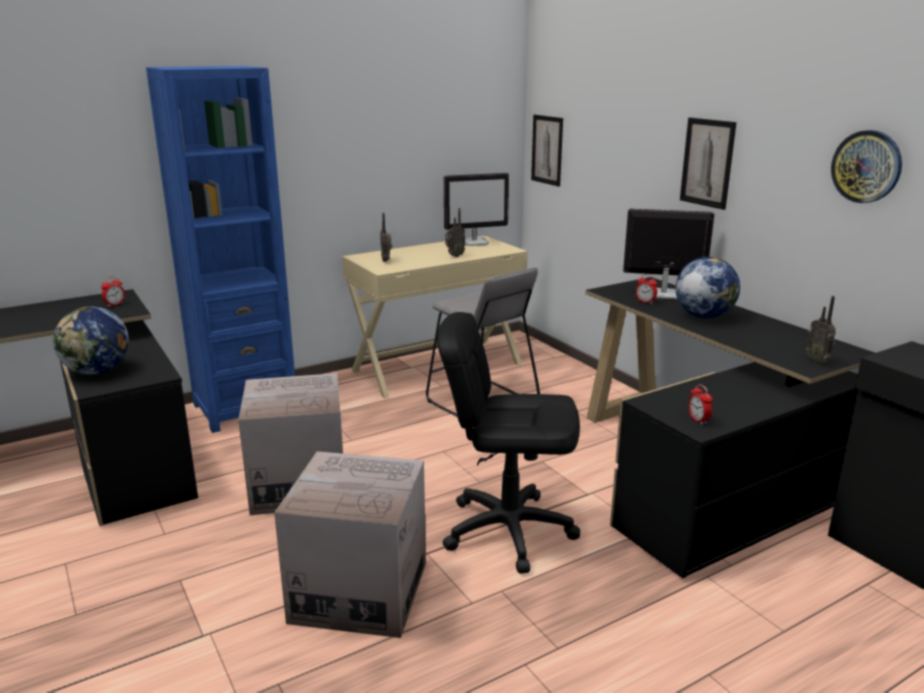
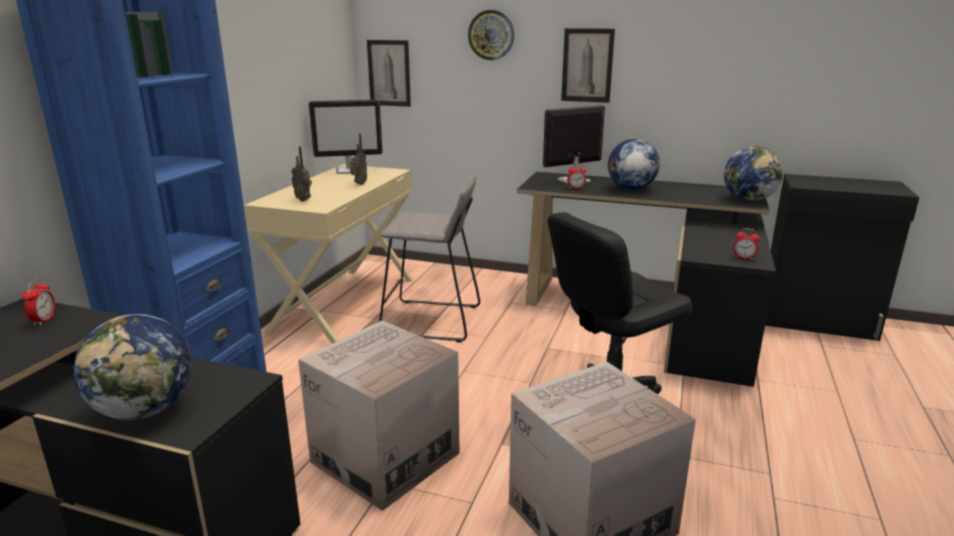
camera: 40 degrees left, 0 degrees up
(475, 242) = (349, 171): monitor -> monitor turned 45 degrees clockwise
(818, 361) = (749, 199): radio -> globe
(866, 166) = (738, 53): wall clock -> wall clock (491, 35)

